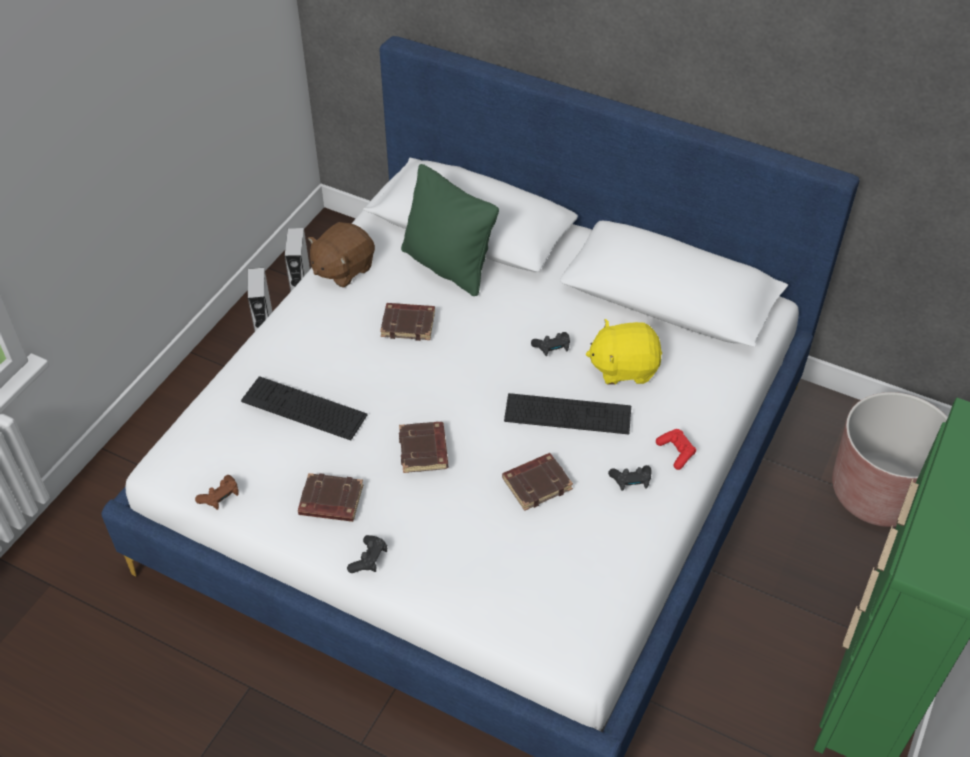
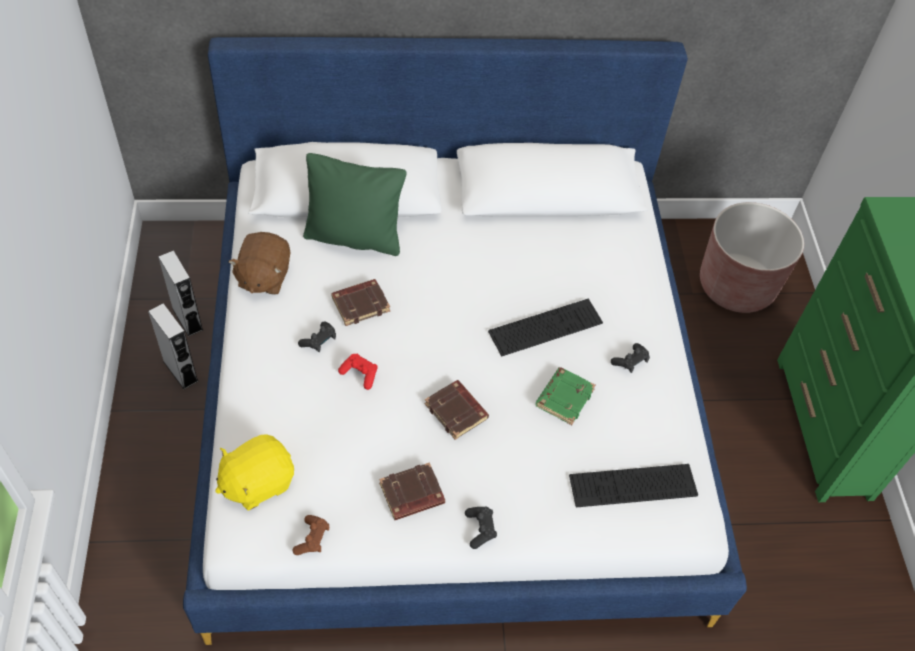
camera: 35 degrees left, 5 degrees up
(304, 408) = (328, 421): keyboard -> keyboard (633, 485)
(537, 483) = (564, 397): brown book -> green book
(552, 348) = (492, 275): black game controller -> black game controller (319, 341)
(624, 367) = (558, 268): yellow plush toy -> yellow plush toy (257, 482)
(676, 452) = (645, 322): red game controller -> red game controller (360, 374)

